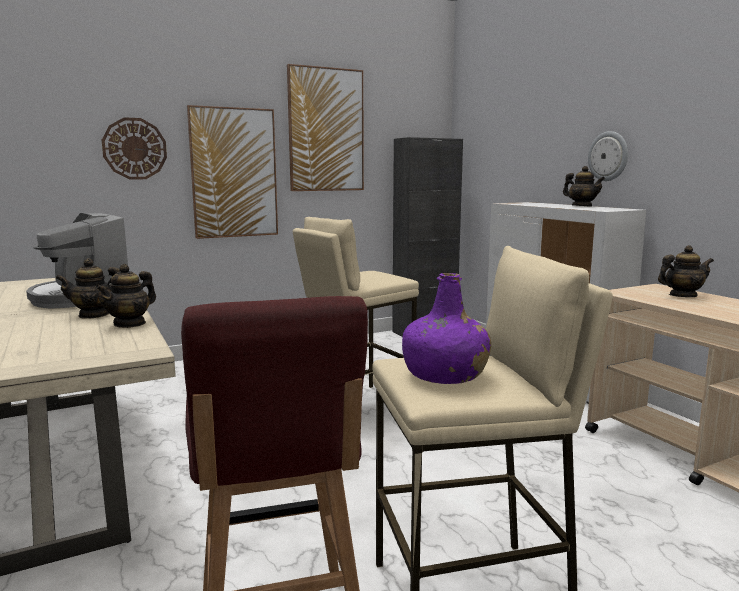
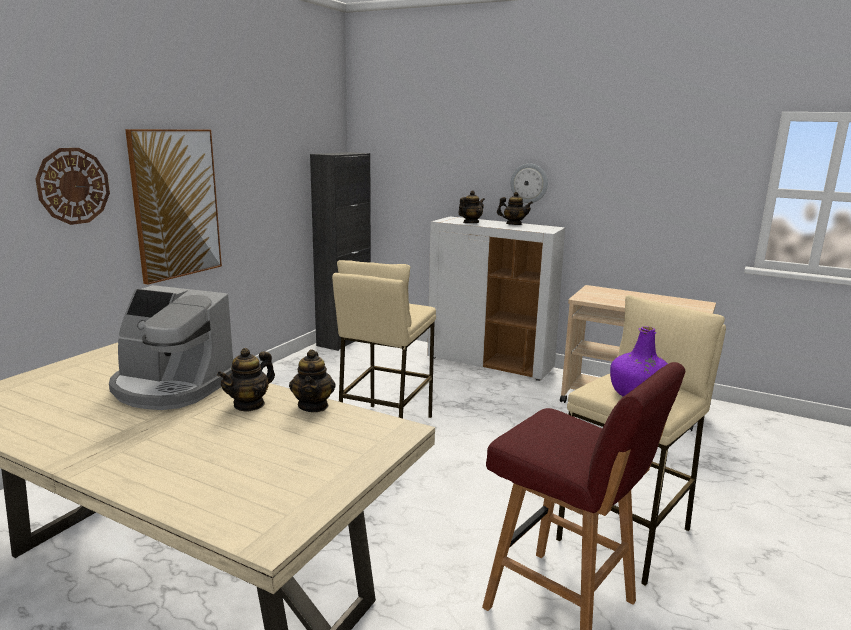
camera: 35 degrees left, 5 degrees up
(326, 130) = (254, 149): picture -> none
(682, 296) = (619, 295): teapot -> teapot (470, 223)

